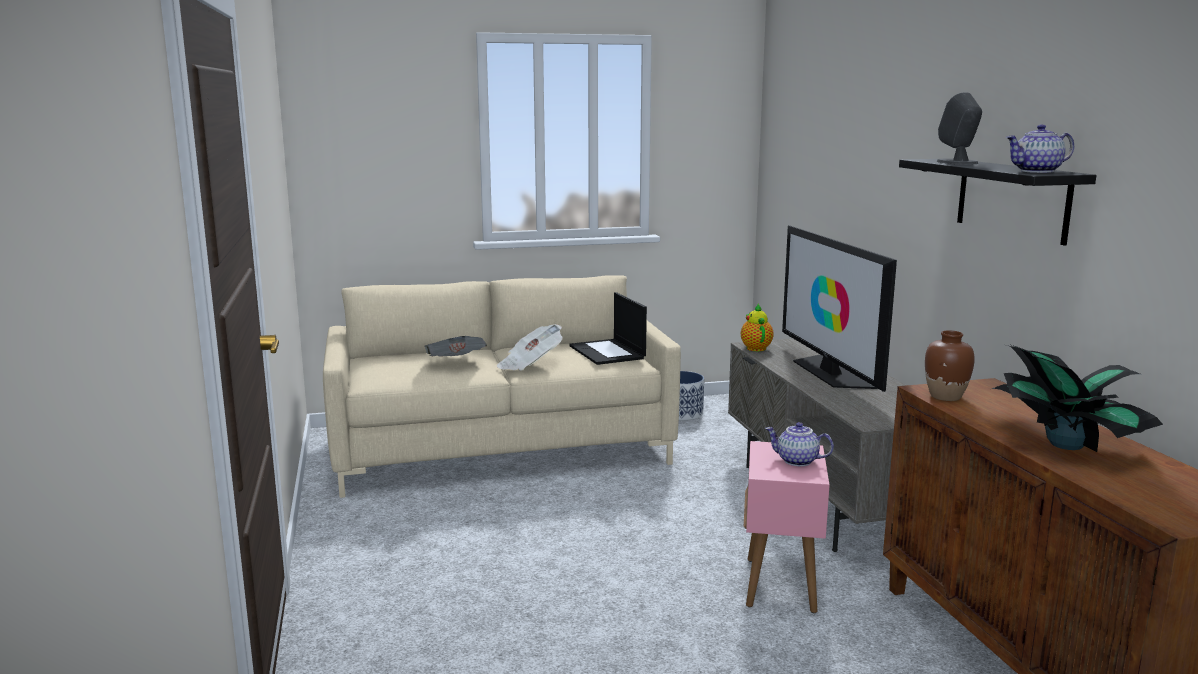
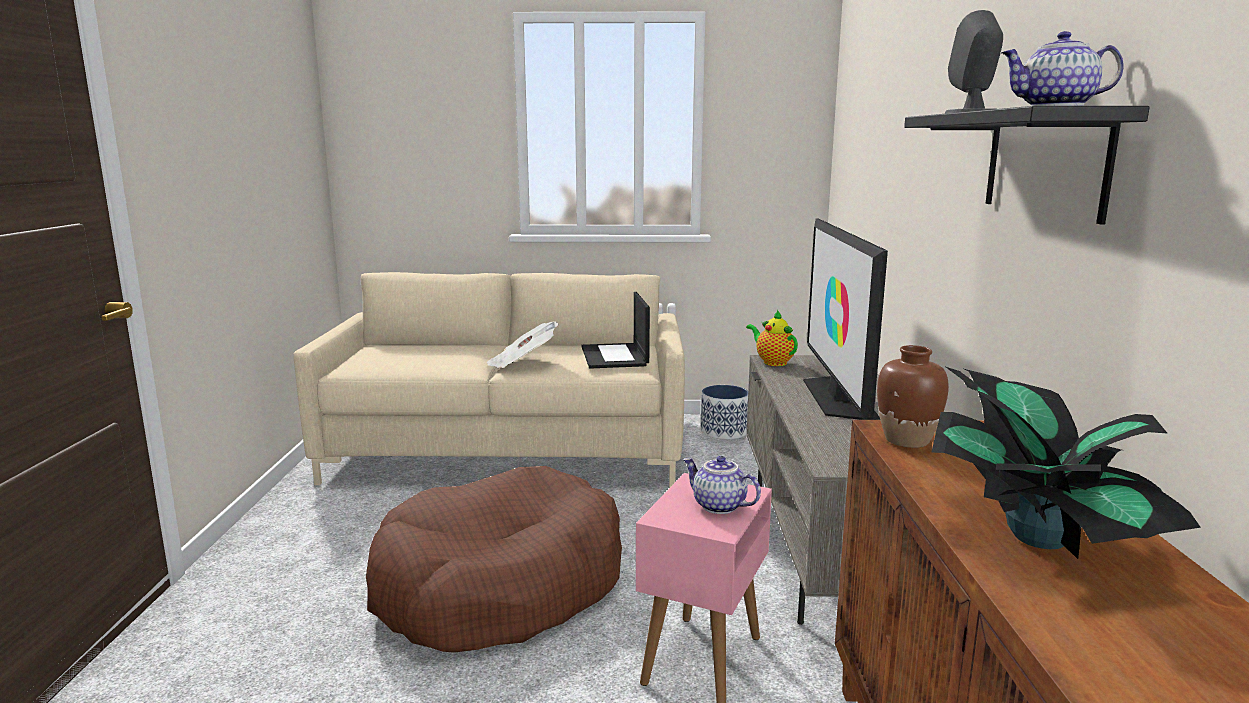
camera: 15 degrees right, 0 degrees up
(456, 364) = (448, 357): newspaper -> none
(585, 556) = (499, 586): none -> brown dog bed
(755, 348) = (772, 362): teapot -> teapot turned 45 degrees counterclockwise

